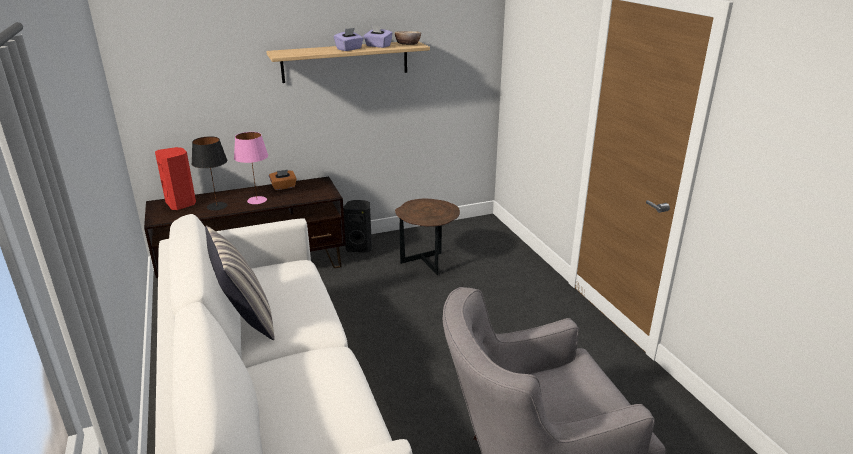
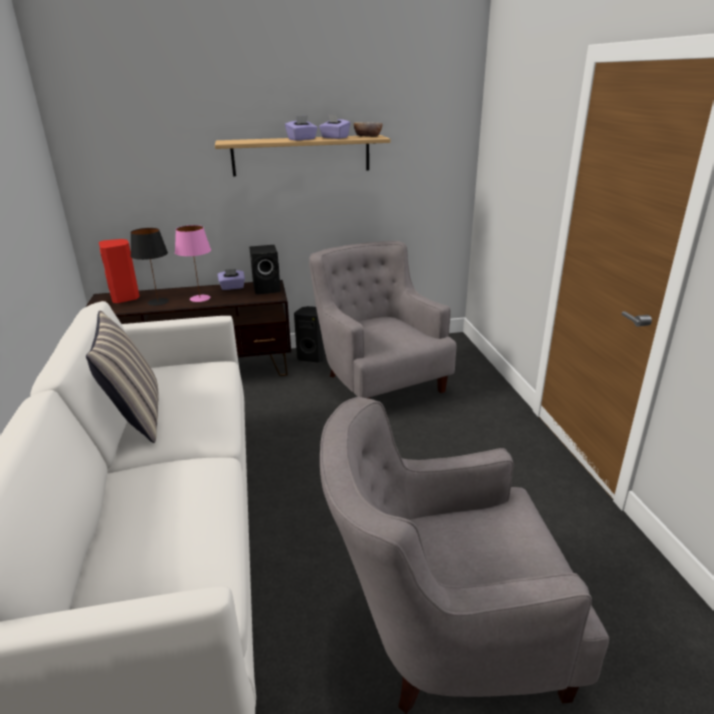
camera: 10 degrees right, 0 degrees up
(283, 187) = (232, 287): orange tissue box -> purple tissue box
(319, 186) = (268, 288): none -> black speaker
(427, 264) = (378, 379): brown side table -> grey armchair

